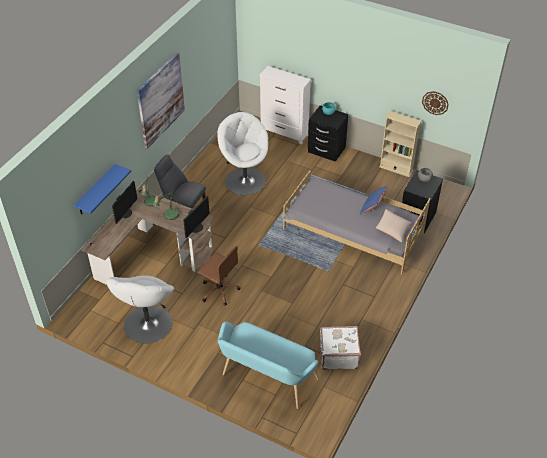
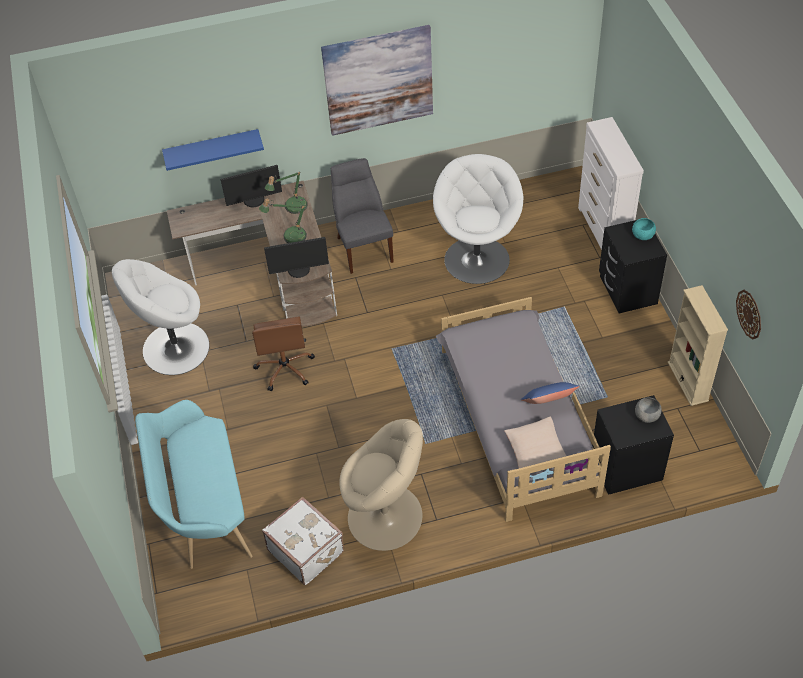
camera: 50 degrees right, 5 degrees up
(352, 313) = (386, 517): none -> beige armchair

